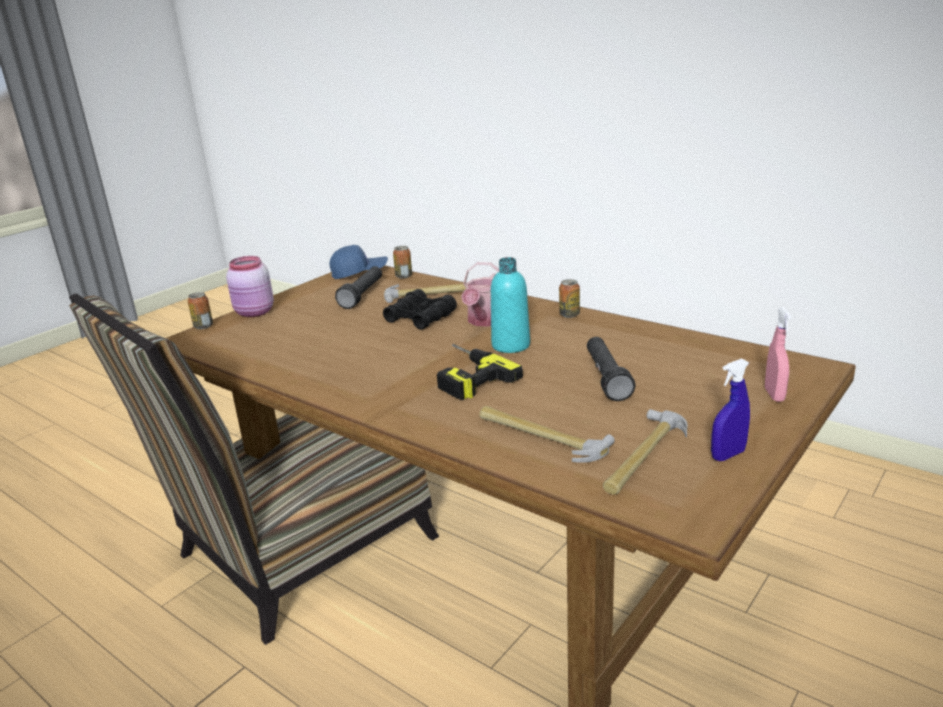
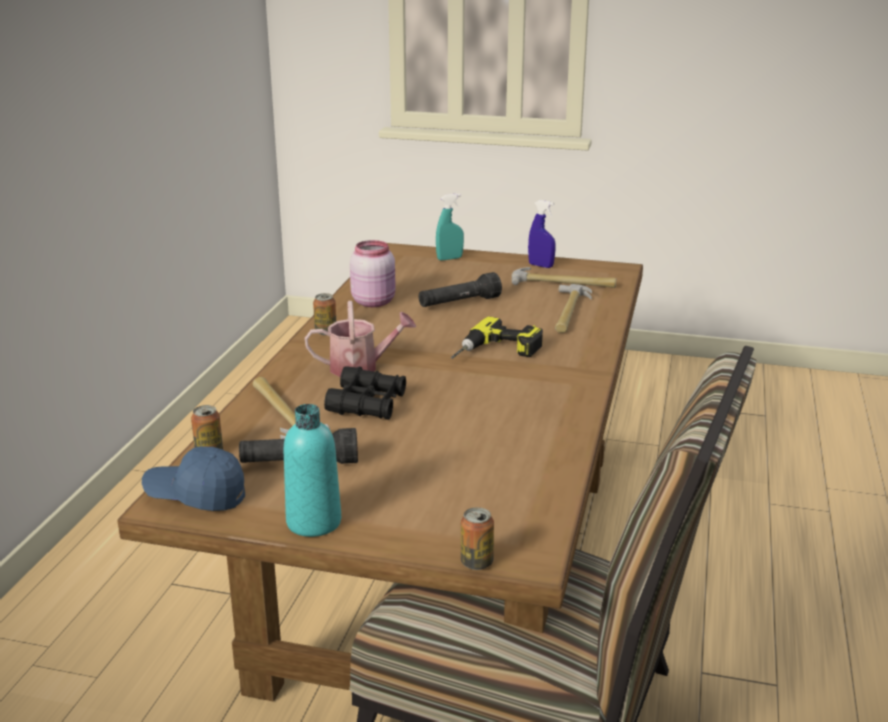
camera: 115 degrees left, 0 degrees up
(255, 313) = (403, 534): pink jar -> pink jar (374, 301)
(359, 273) = (196, 496): blue cap -> blue cap turned 45 degrees counterclockwise
(511, 345) = (417, 345): turquoise bottle -> turquoise bottle (314, 522)
(774, 395) = (449, 258): pink spray bottle -> turquoise spray bottle

